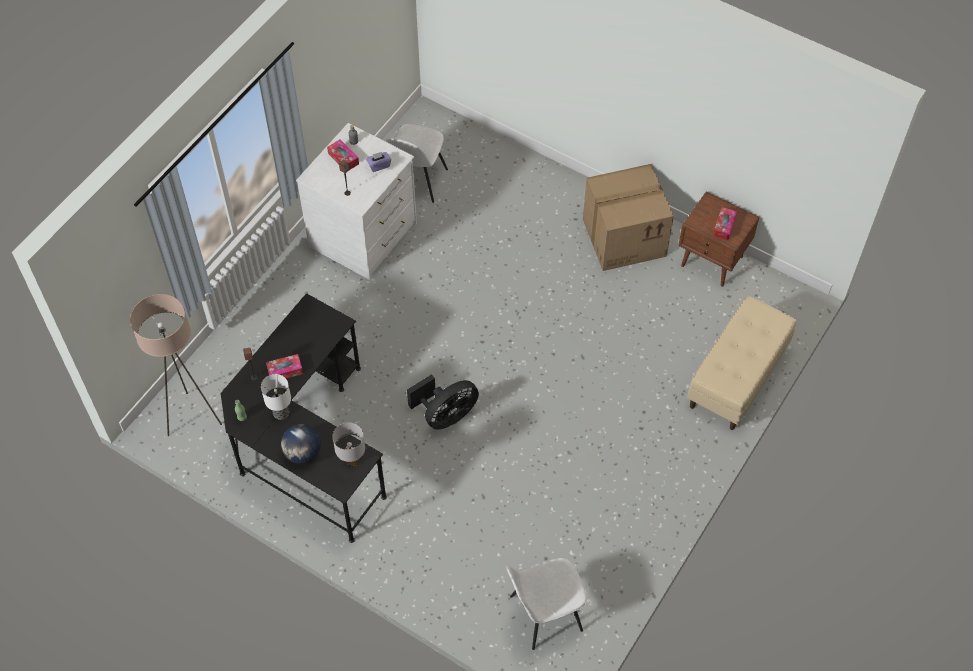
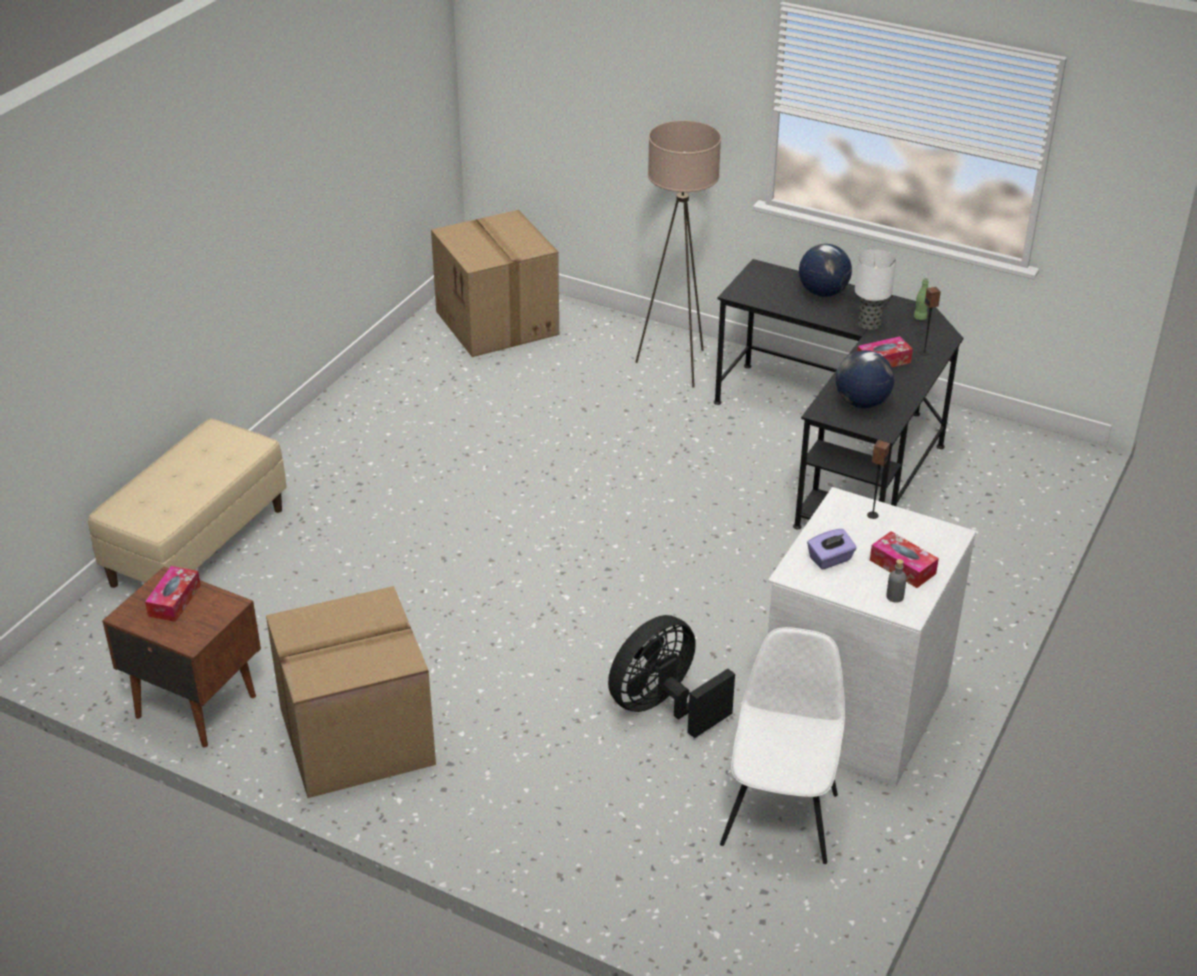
camera: 175 degrees right, 20 degrees down
(192, 417) = (1017, 462): beige floor lamp -> beige floor lamp (676, 366)
(313, 330) = (861, 402): none -> globe
(352, 462) = (754, 288): white table lamp -> none
(446, 415) = (650, 483): black fan -> black fan (663, 707)
(543, 614) = (499, 323): white chair -> cardboard box

